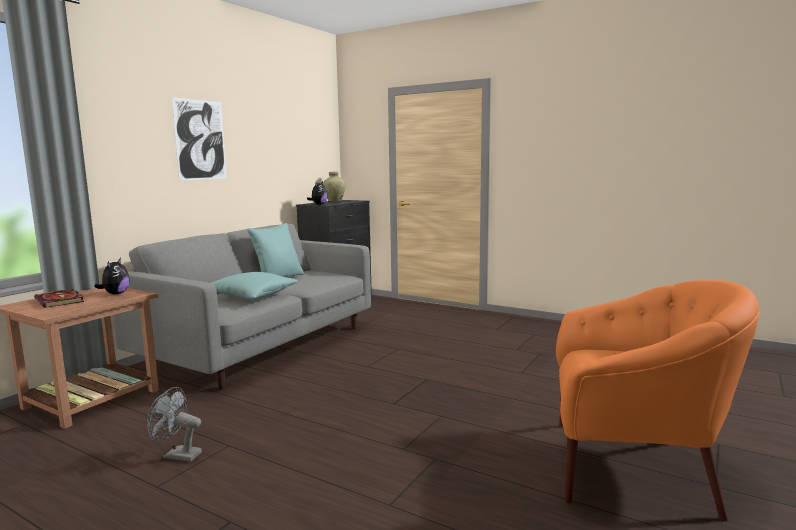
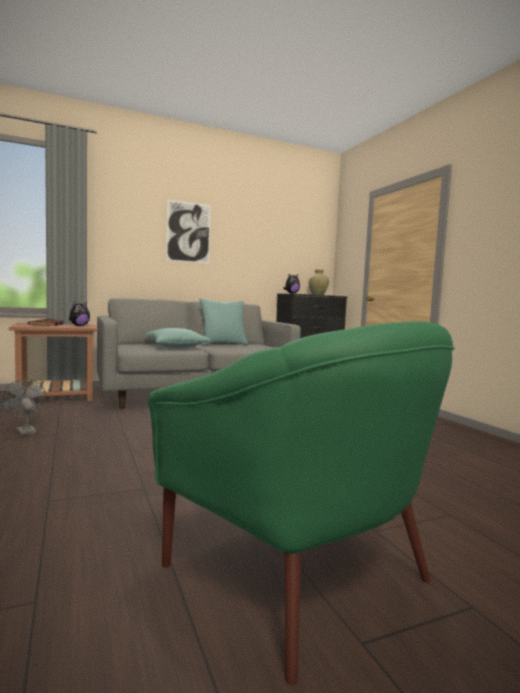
camera: 35 degrees right, 5 degrees down
(632, 466) = (299, 572): orange armchair -> green armchair

